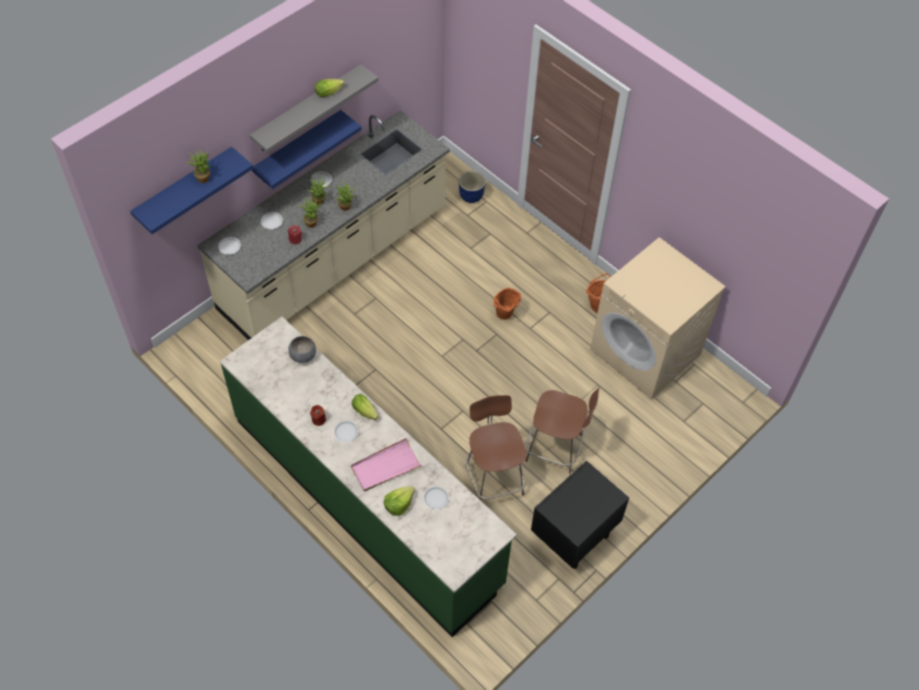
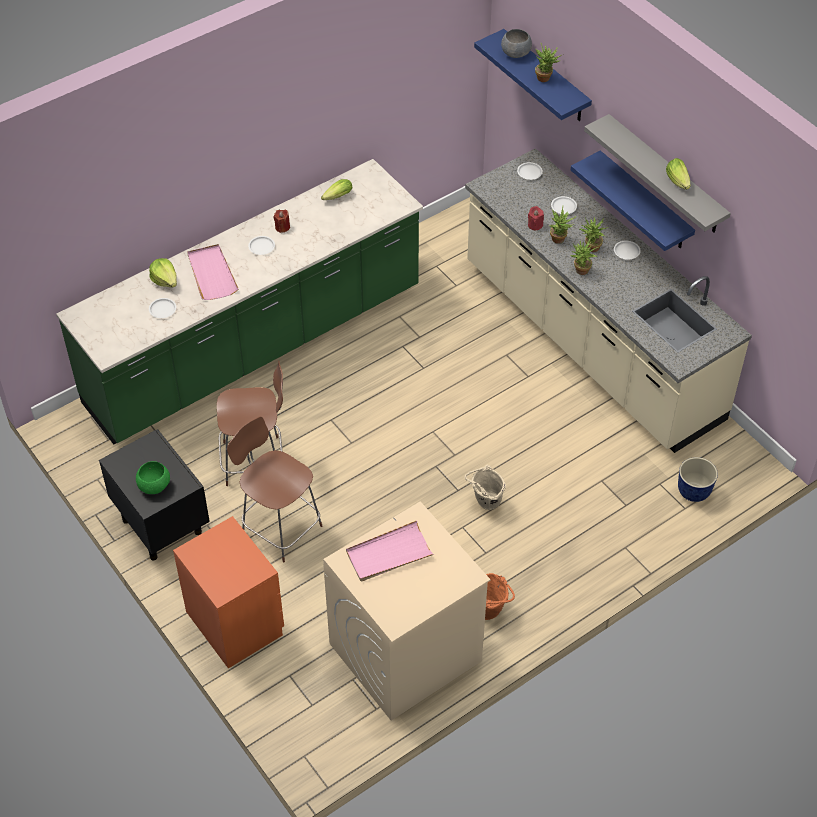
camera: 100 degrees right, 5 degrees down
(303, 355) = (367, 219): grey bowl -> grey bowl (516, 53)
(366, 412) = (282, 264): lettuce -> lettuce (336, 197)
(505, 316) = (485, 503): orange bucket -> beige bucket
(556, 449) = (280, 527): brown chair -> brown chair turned 105 degrees clockwise
(594, 497) = (153, 485): none -> green bowl
(649, 464) = (236, 622): none -> orange nightstand
(655, 295) = (389, 554): none -> pink tray

